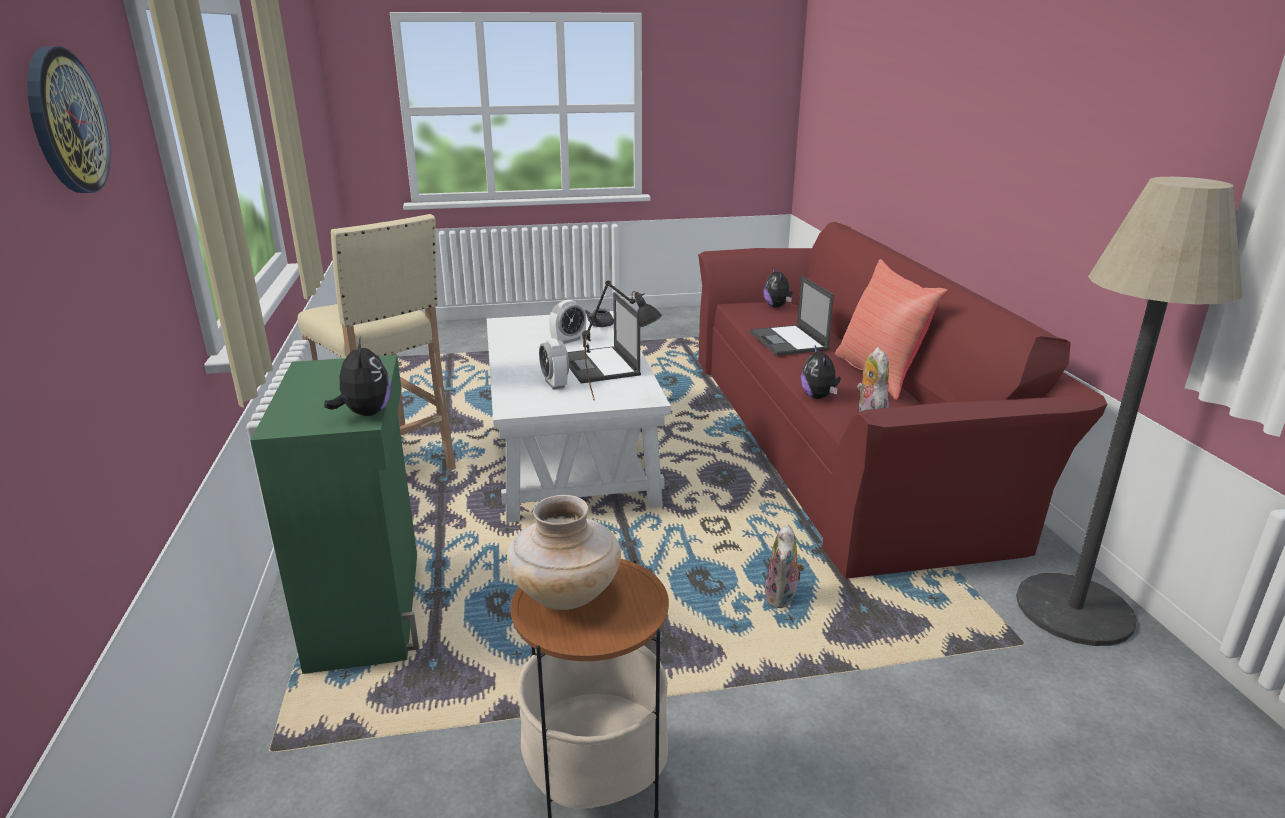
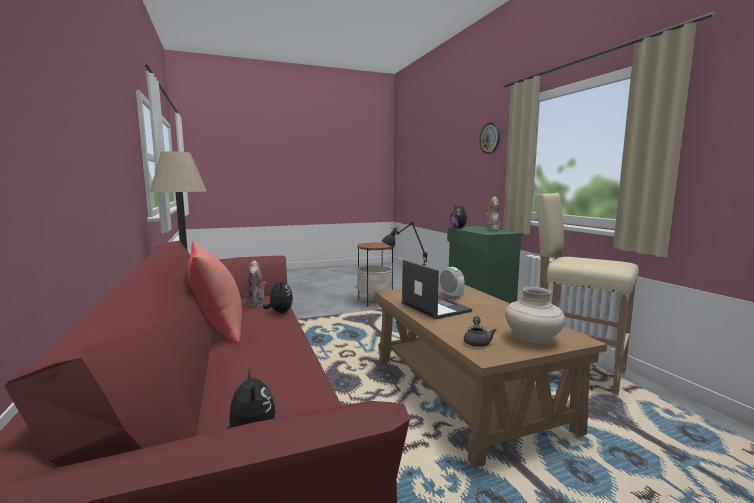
camera: 170 degrees right, 15 degrees down
(565, 595) = (381, 245): beige vase -> beige vase (533, 339)
(568, 340) = (484, 324): alarm clock -> none
(571, 453) = (464, 391): white coffee table -> brown coffee table
(782, 598) = (317, 332): plush toy -> plush toy (492, 229)
(789, 341) = (276, 351): laptop -> none

